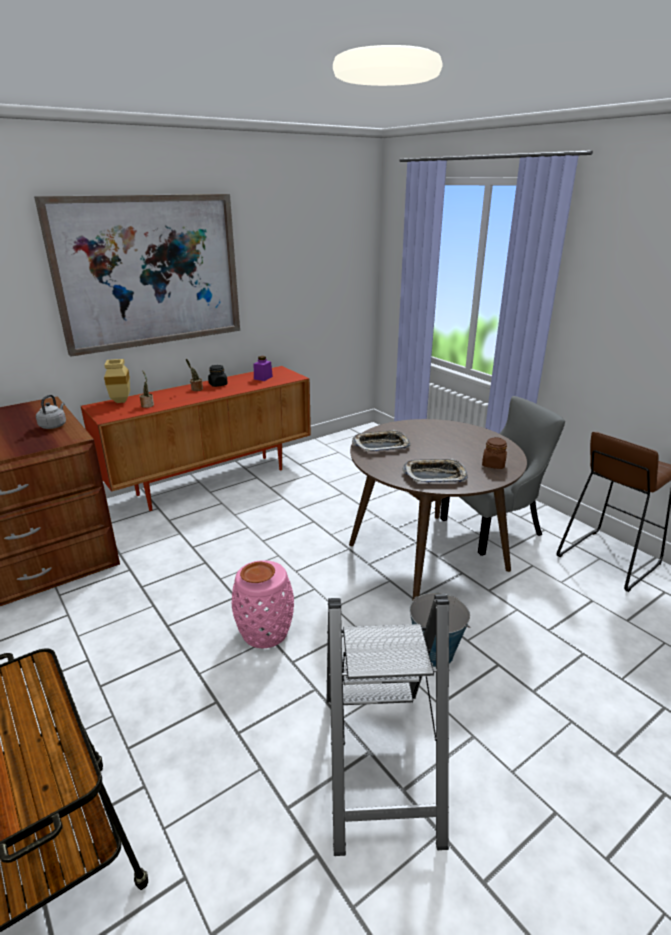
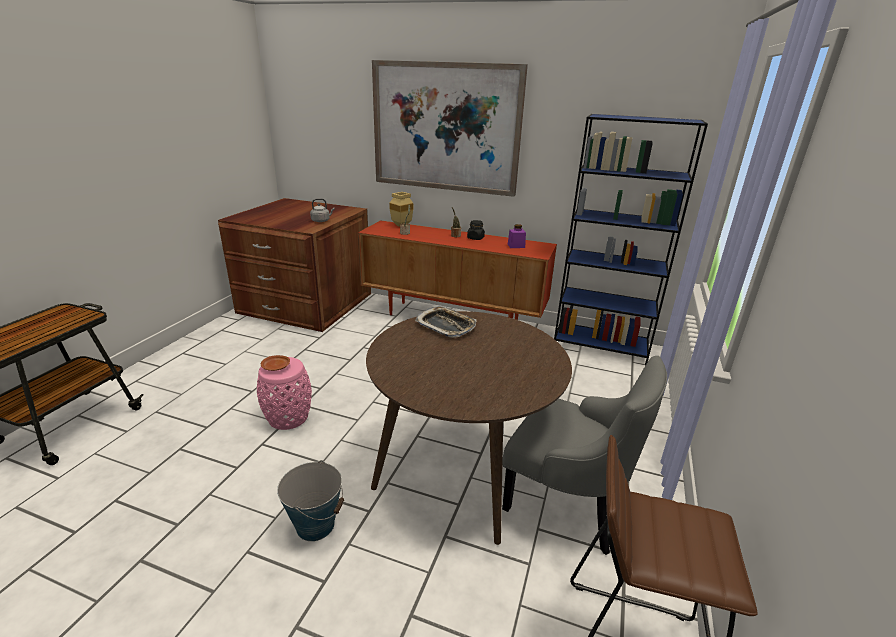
camera: 55 degrees right, 0 degrees up
(341, 441) = (600, 346): none -> blue bookcase
(379, 766) = (163, 536): grey step ladder -> none
(434, 475) = (408, 367): tray -> none
(493, 464) = (474, 395): brown jar -> none

